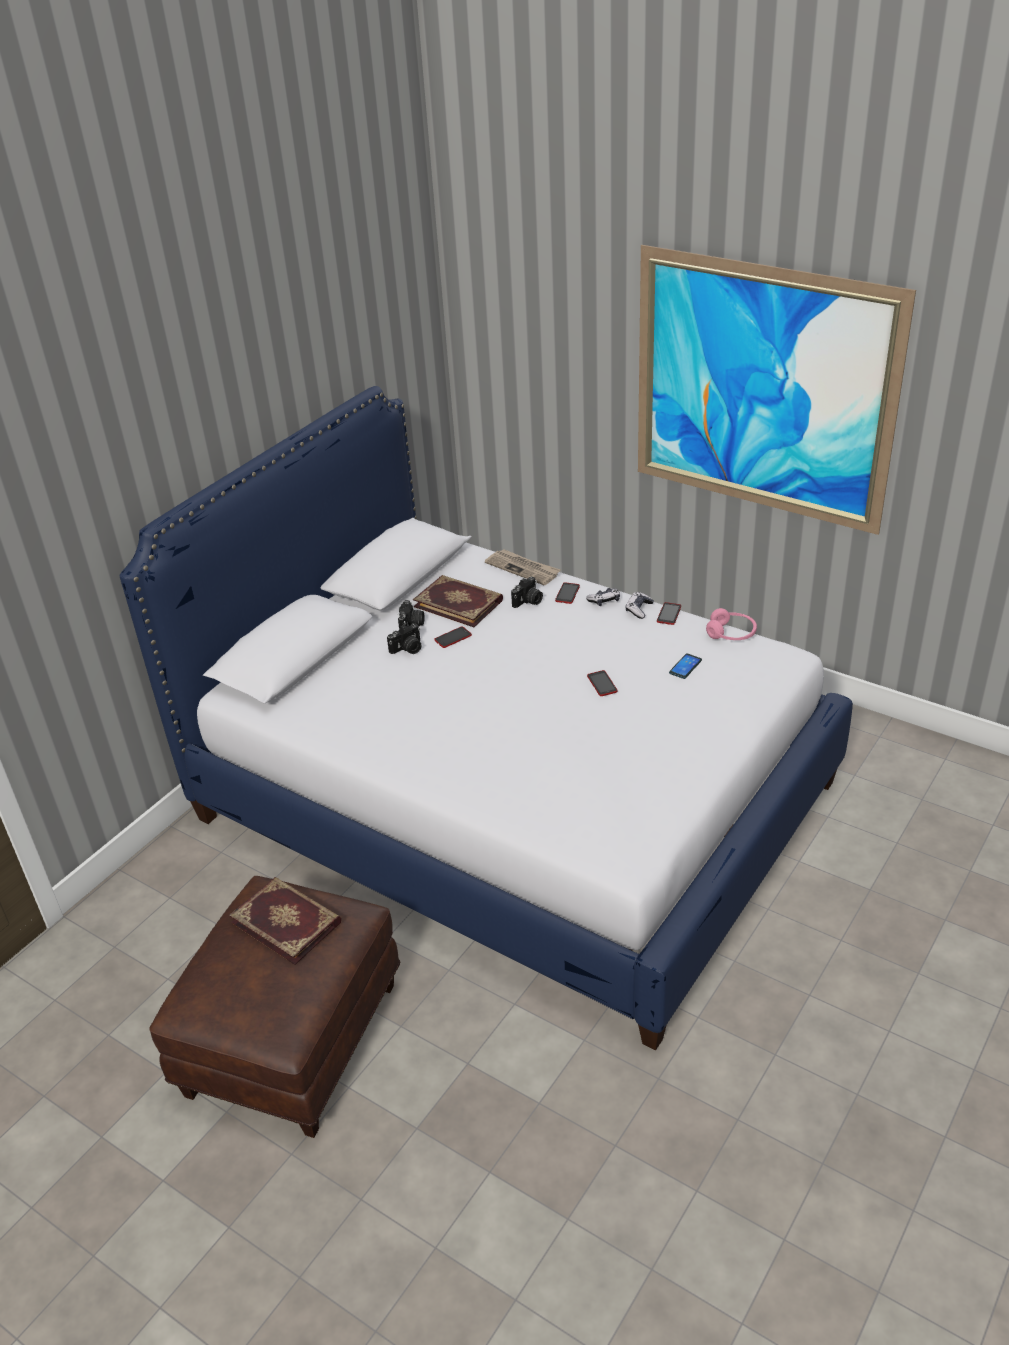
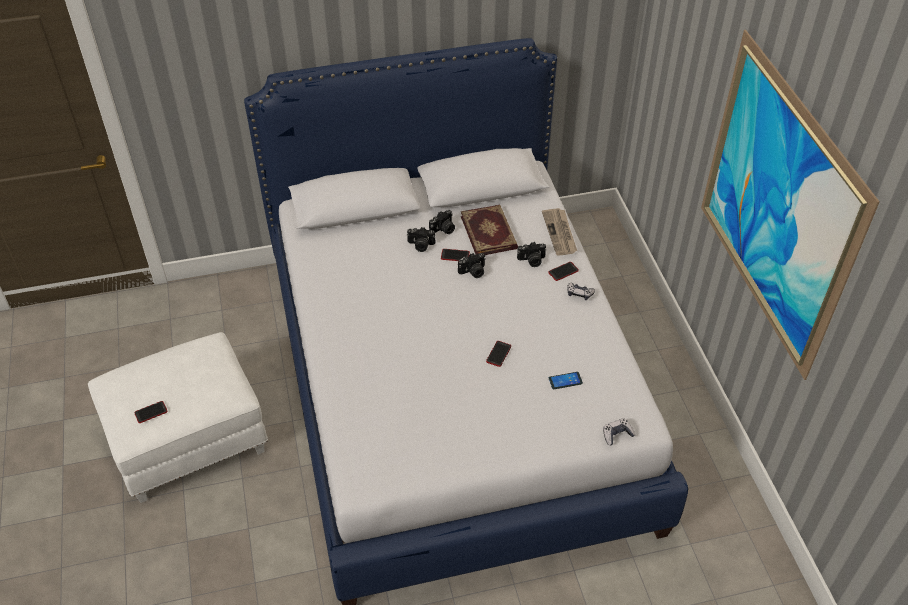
camera: 40 degrees right, 10 degrees up
(287, 921) = (196, 373): book -> none
(292, 1037) = (189, 439): brown ottoman -> white ottoman
(488, 640) = (473, 272): none -> camera
(639, 609) = (593, 316): game controller -> game controller (617, 434)
(669, 614) = (607, 334): phone -> phone (151, 412)
(731, 633) = (628, 379): pink headphones -> none

